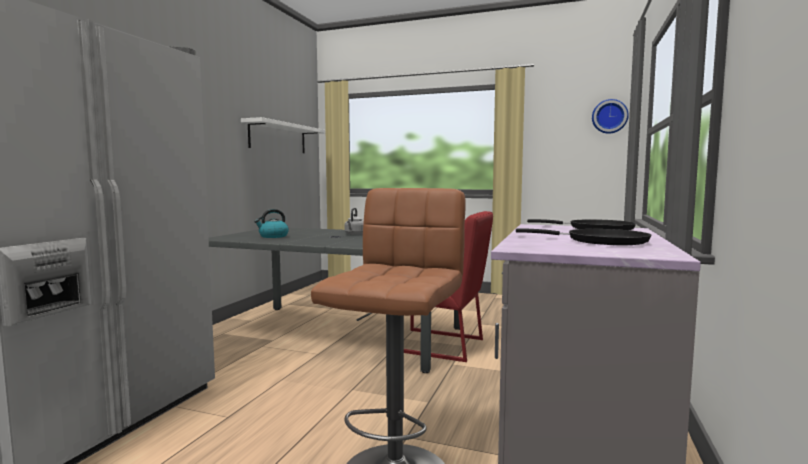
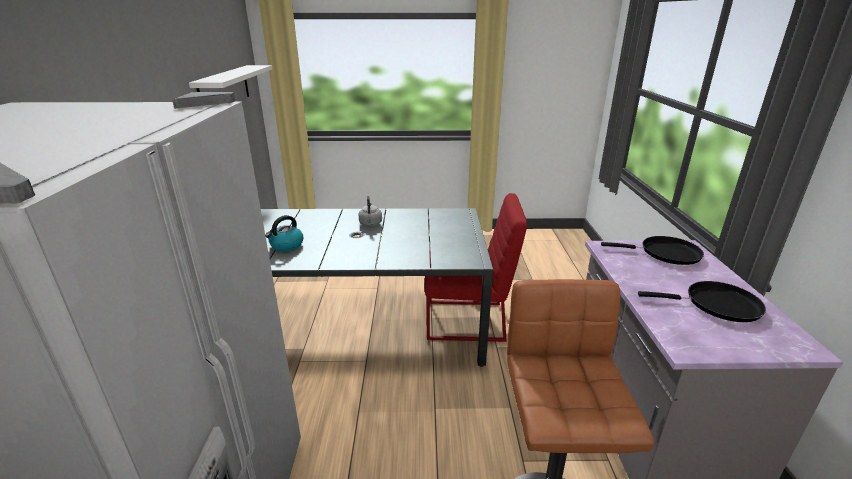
camera: 20 degrees left, 20 degrees up
(609, 116) = (585, 56): wall clock -> none

